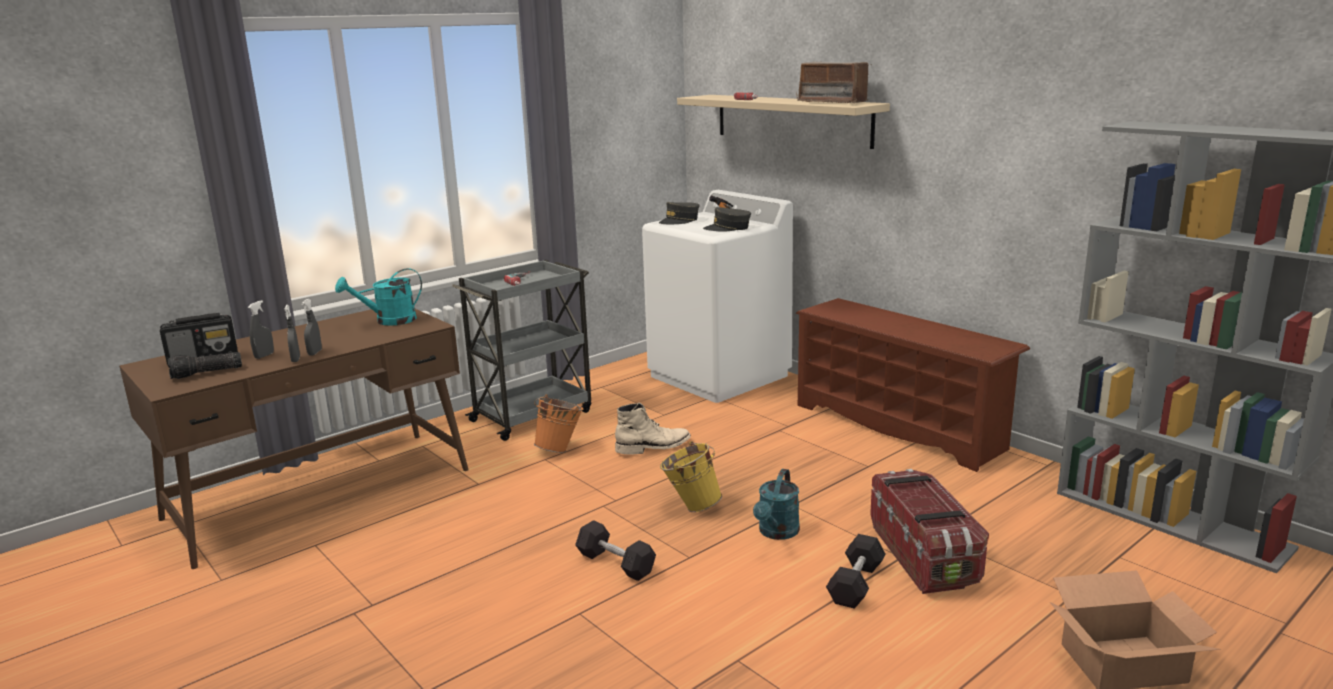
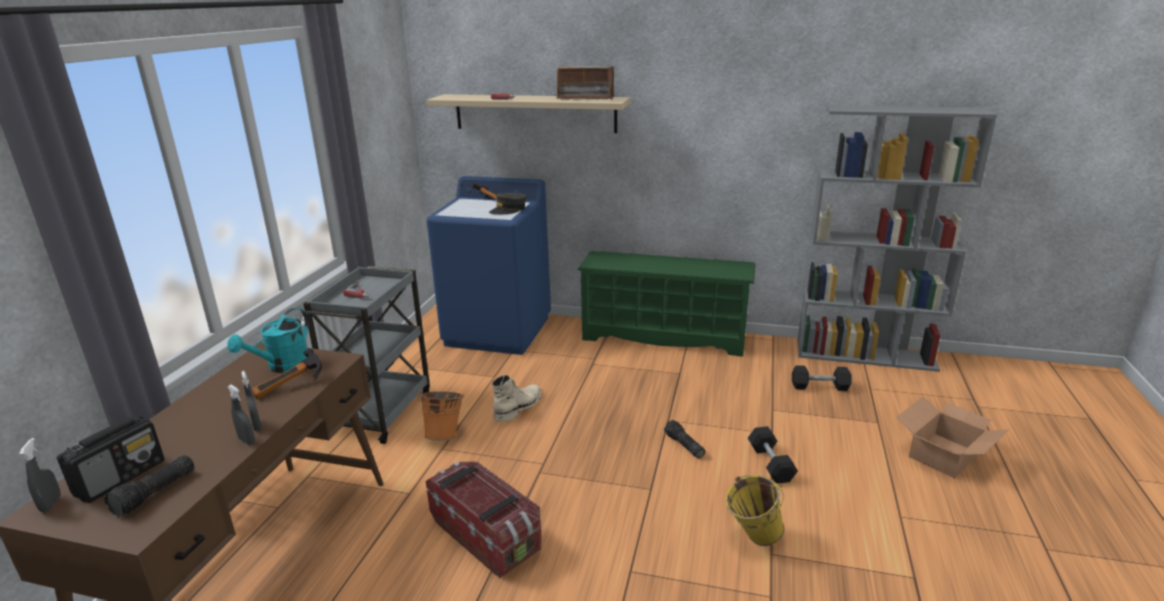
camera: 35 degrees left, 5 degrees up
(264, 355) = (197, 448): grey spray bottle -> grey spray bottle (51, 504)
(371, 335) = (291, 388): none -> hammer
(615, 563) = (606, 517): black dumbbell -> black dumbbell (819, 386)
(679, 221) = (455, 209): grey cap -> none
(691, 506) = (604, 447): yellow bucket -> yellow bucket (752, 538)
(719, 376) = (498, 331): white washing machine -> blue washing machine
(776, 533) = (683, 446): turquoise watering can -> flashlight
(900, 426) = (664, 337): brown shoe rack -> green shoe rack
(924, 555) = (782, 426): storage box -> storage box (486, 535)

